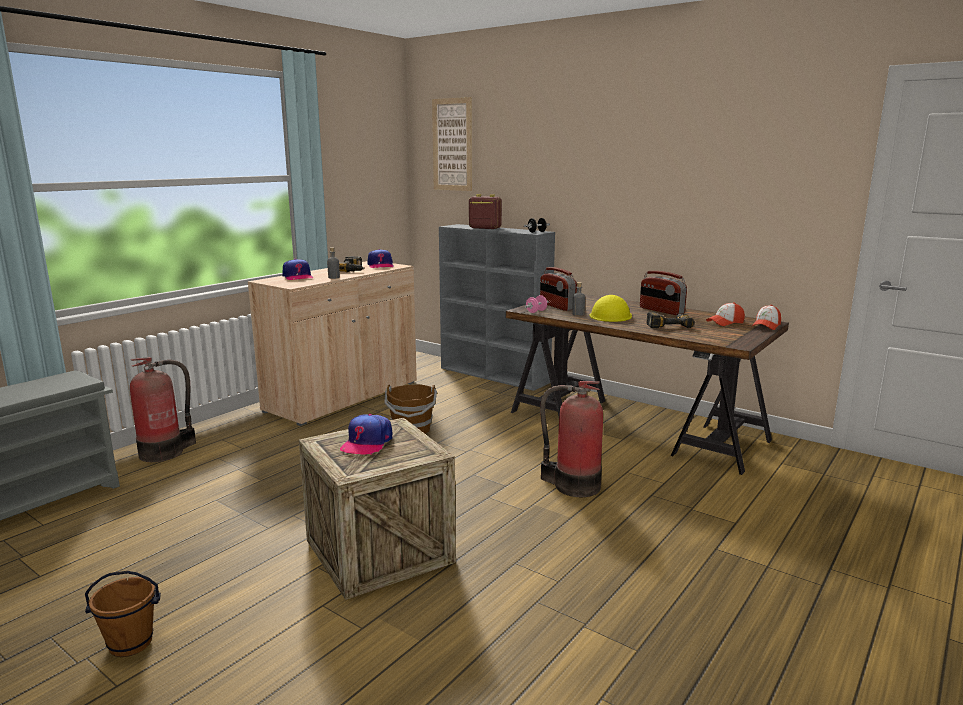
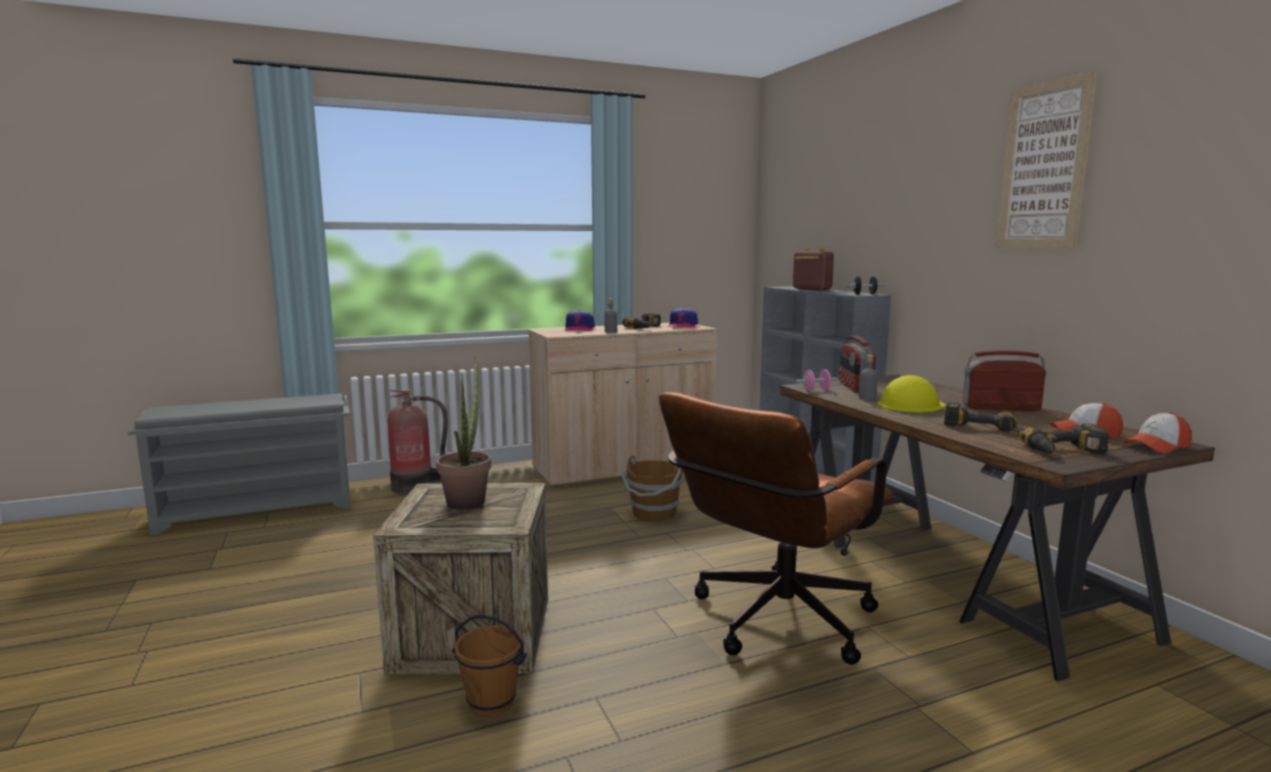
camera: 30 degrees right, 5 degrees down
(130, 644) = (185, 651): brown bucket -> brown bucket (491, 703)
(367, 443) = (468, 500): cap -> potted plant
(452, 145) = (794, 193): picture -> picture (1043, 166)
(573, 485) = (773, 624): fire extinguisher -> brown office chair
(661, 311) = (1000, 407): radio -> radio turned 105 degrees clockwise
(731, 336) = (1065, 451): none -> power drill

